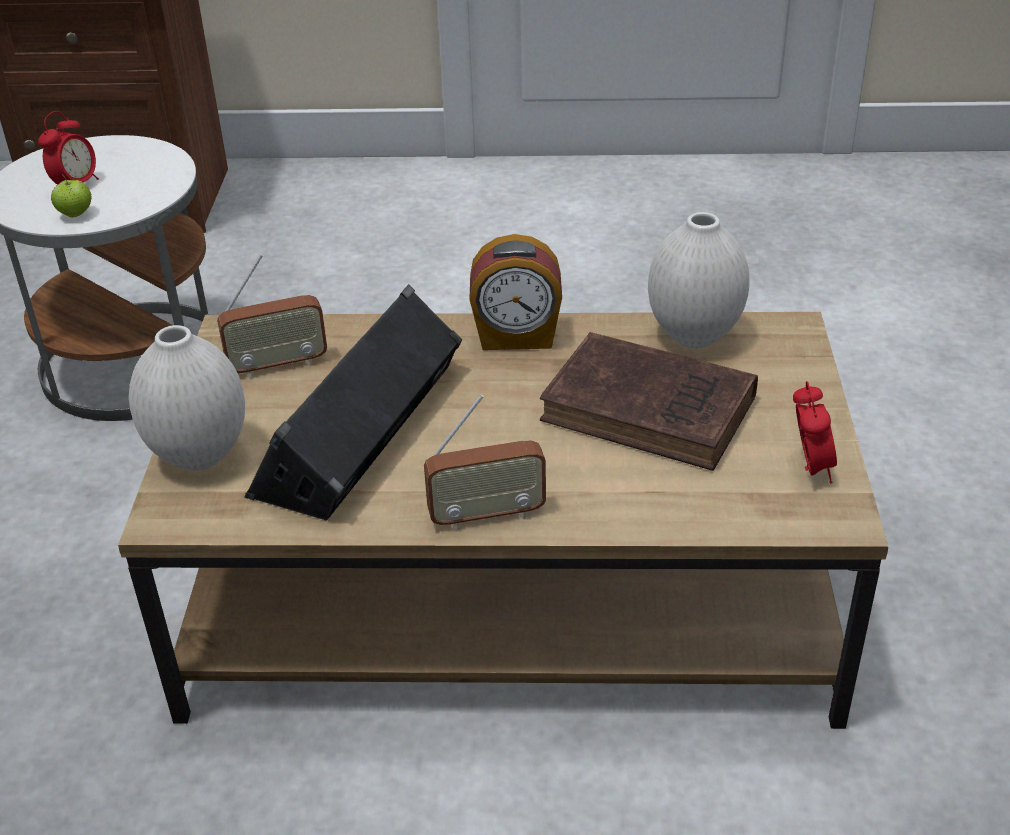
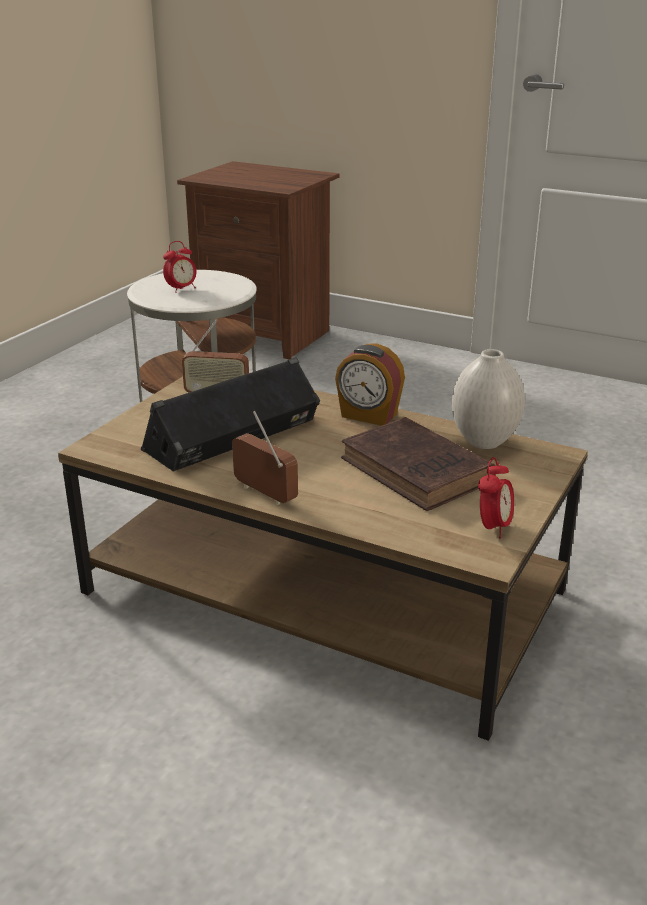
camera: 25 degrees right, 10 degrees down
(75, 214) = (168, 301): apple -> none
(201, 456) = (136, 426): white vase -> none
(486, 515) = (264, 494): radio -> radio turned 150 degrees counterclockwise

